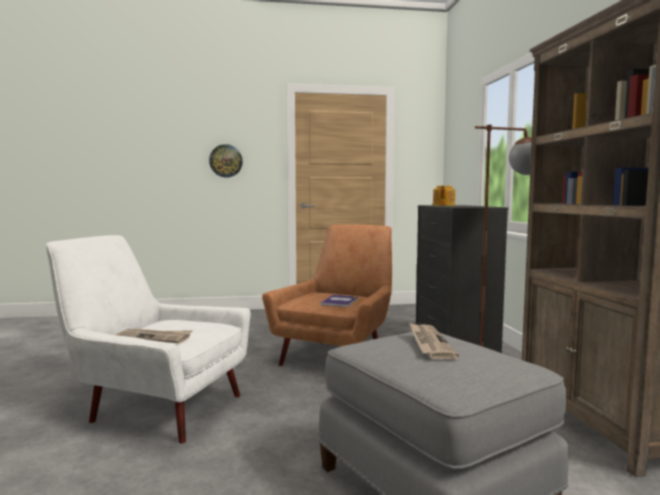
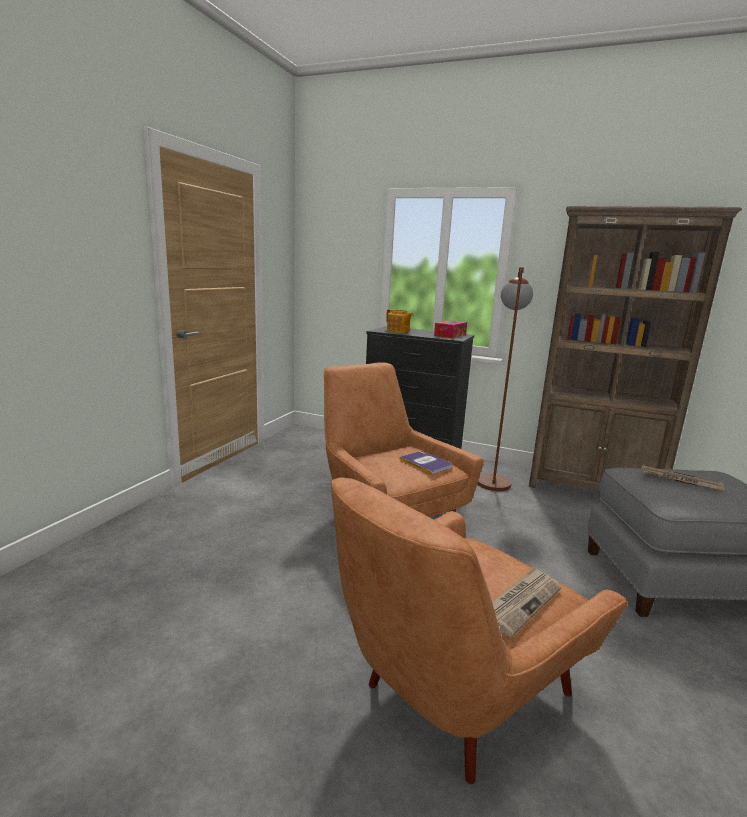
camera: 60 degrees left, 10 degrees up
(154, 407) = (453, 697): white armchair -> brown armchair
(226, 161) = (64, 262): wall clock -> none
(475, 206) = (450, 335): none -> tissue box

